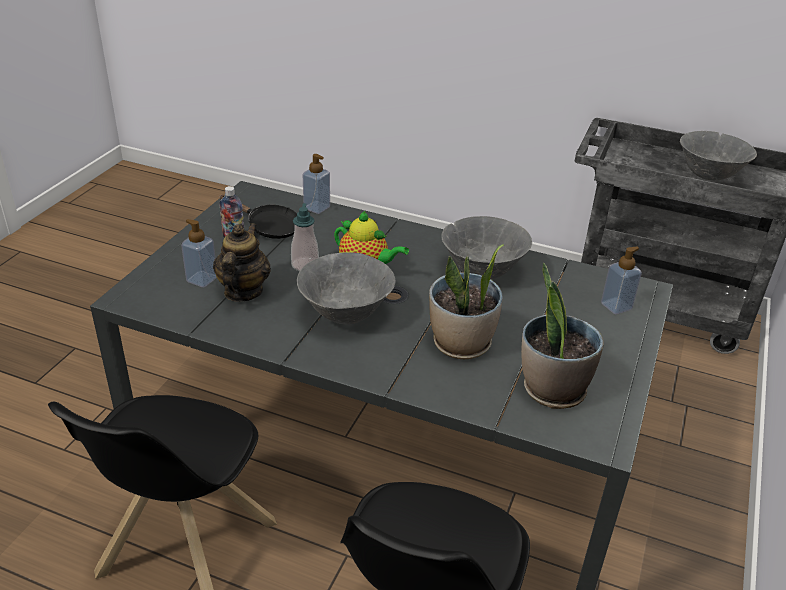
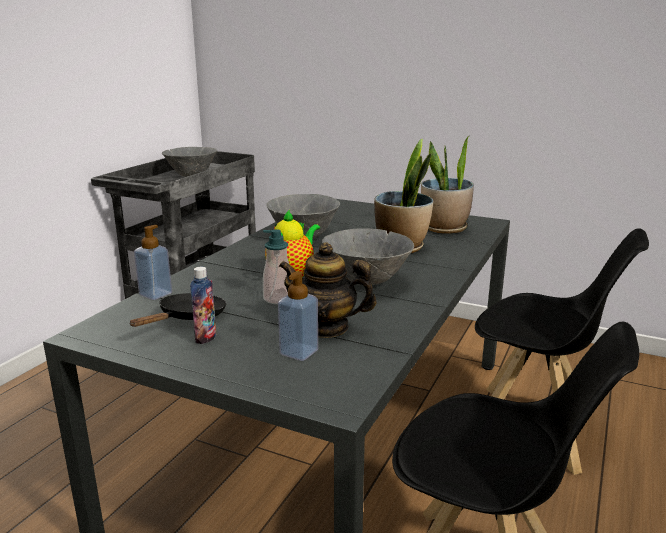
camera: 85 degrees left, 15 degrees down
(616, 306) = (349, 209): soap dispenser -> none

